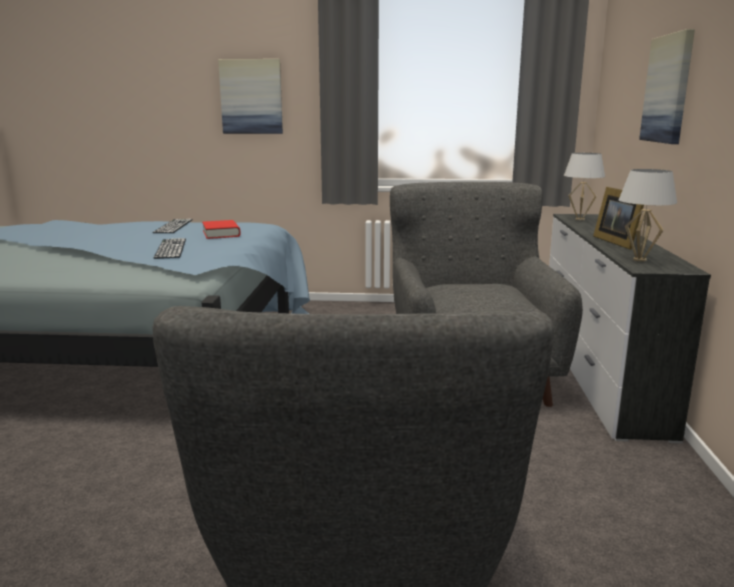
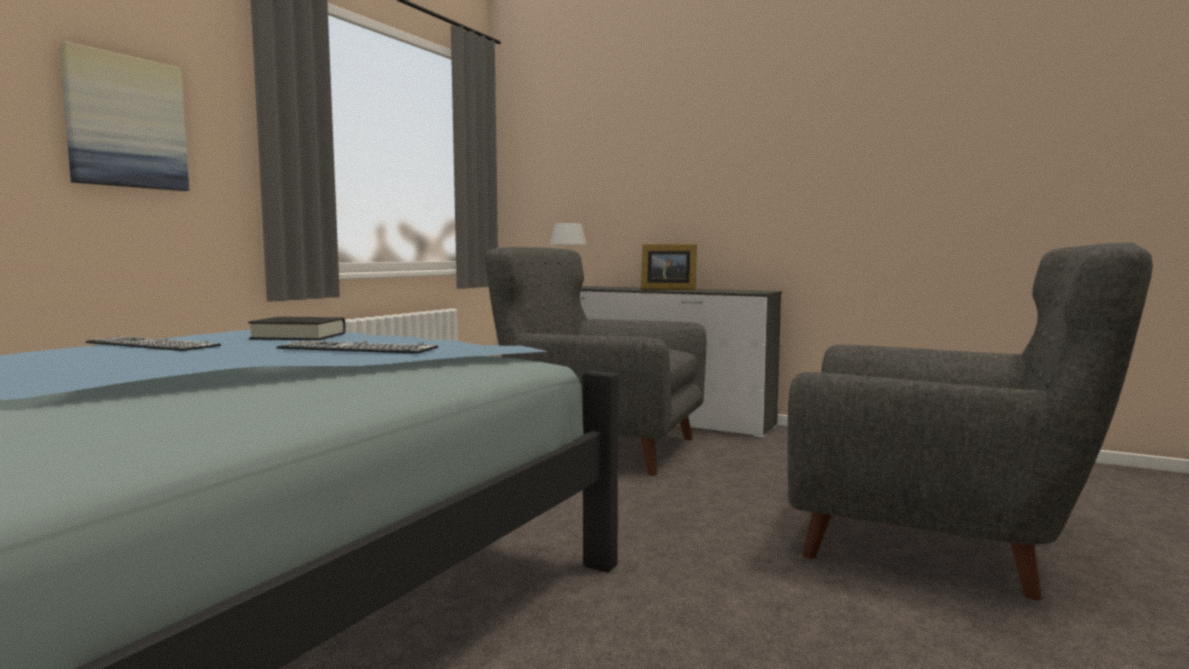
camera: 65 degrees left, 10 degrees down
(221, 233) = (299, 336): red book -> black book
(640, 260) = (730, 291): white table lamp -> none
(668, 89) = (659, 165): picture -> none

